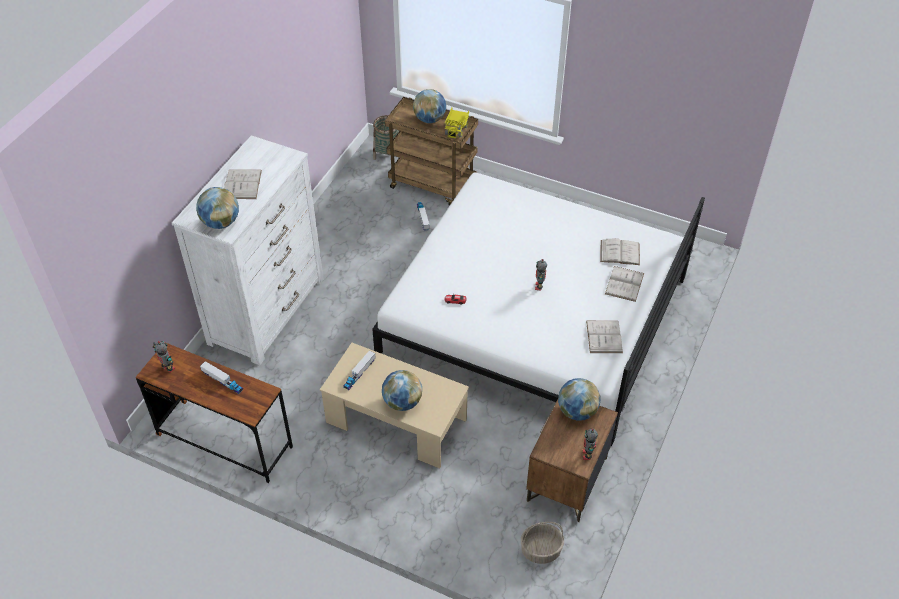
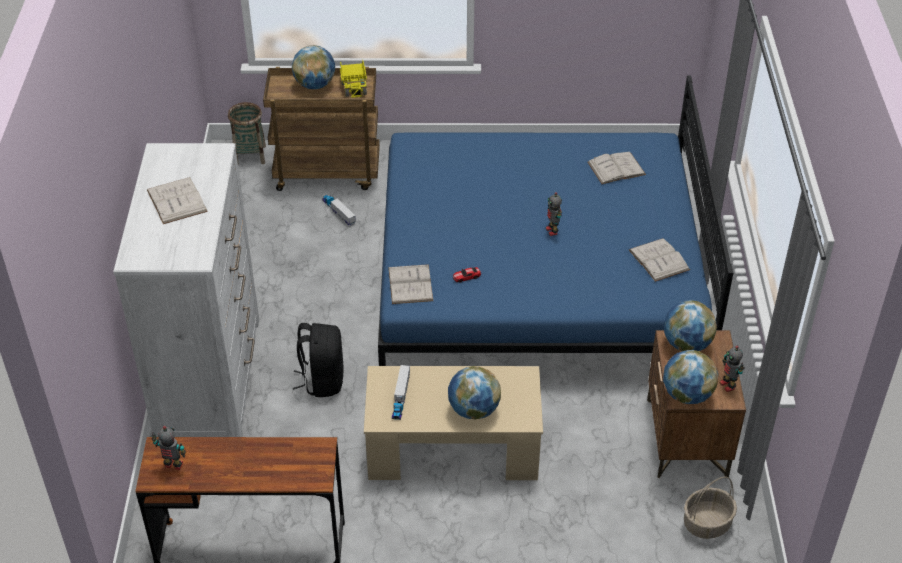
camera: 25 degrees left, 5 degrees down
(220, 222) = (180, 251): globe -> globe (686, 395)
(222, 381) = (256, 455): toy truck -> none
(338, 339) = (322, 380): none -> black backpack
(535, 316) = (539, 277): white bed -> blue bed
(624, 283) = (643, 198): white book -> white book (410, 284)

